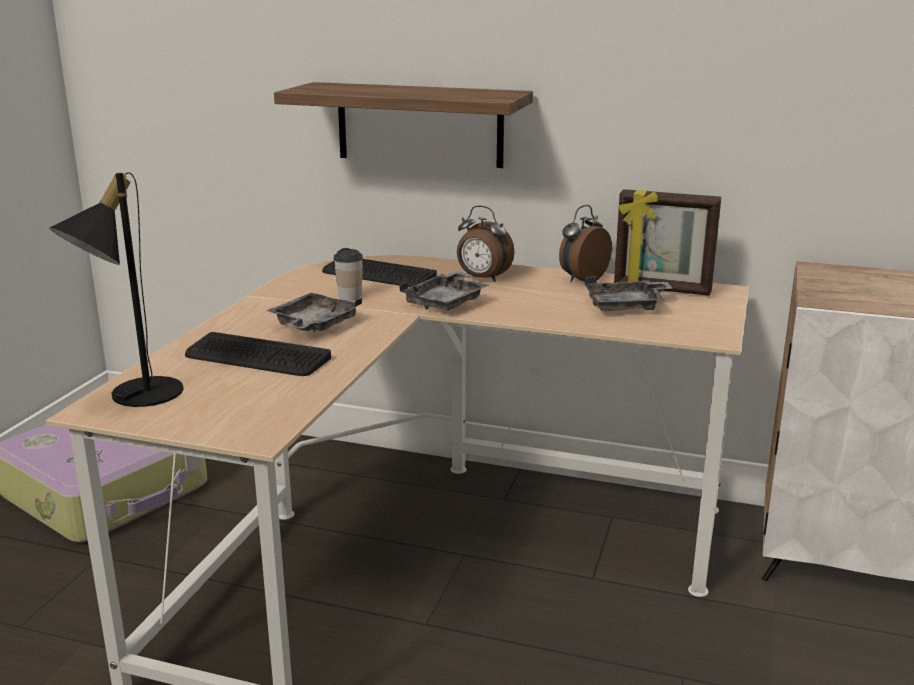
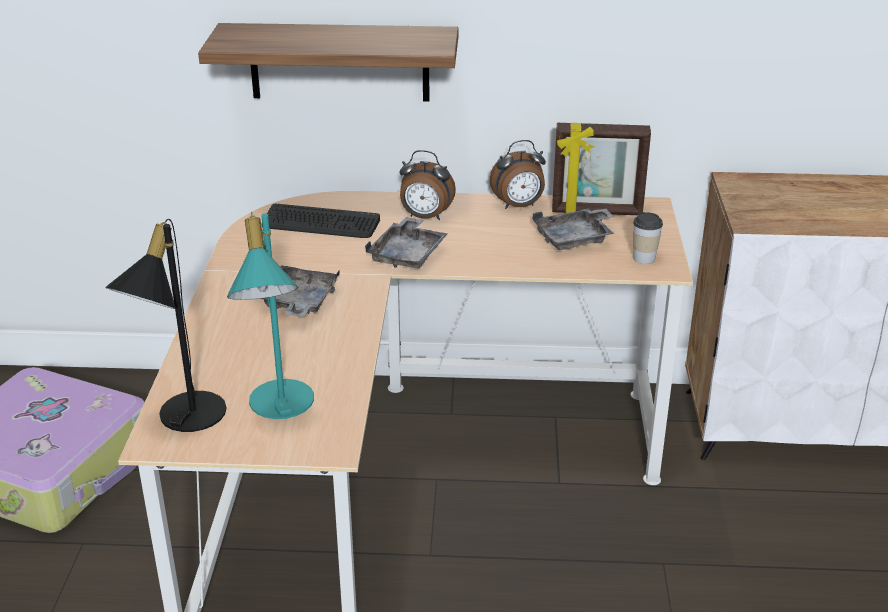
camera: 15 degrees left, 10 degrees up
(232, 398) = (278, 407): none -> turquoise table lamp
(257, 357) = (269, 352): keyboard -> none
(349, 297) = (310, 259): cup -> cup (644, 258)
(581, 279) = (518, 206): alarm clock -> alarm clock turned 135 degrees counterclockwise

